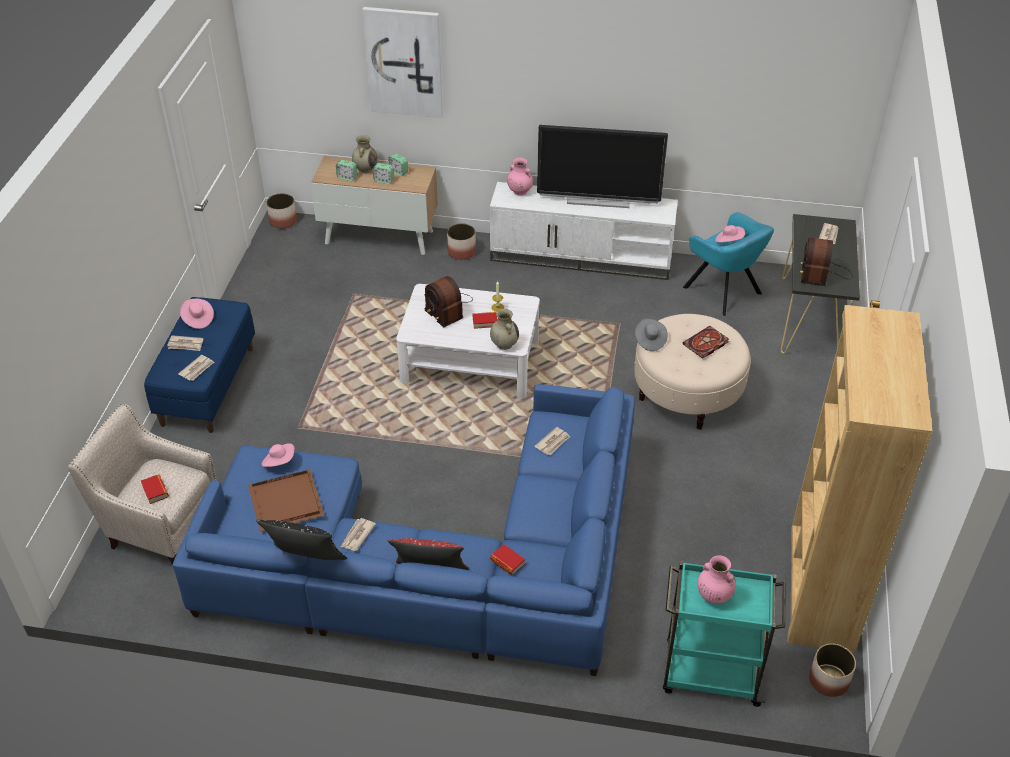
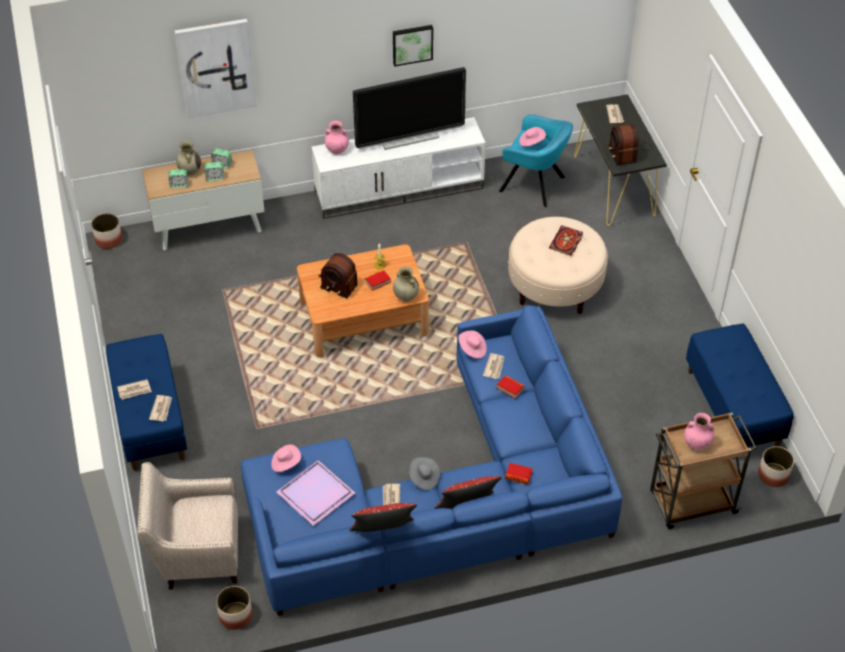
camera: 25 degrees left, 5 degrees up
(155, 491) = (202, 526): book -> book (510, 388)
(197, 319) = (128, 364): pink hat -> pink hat (472, 349)
(285, 503) = (315, 495): brown tray -> purple tray
(306, 562) = (383, 533): black pillow -> red pillow
(461, 252) = (292, 218): planter -> planter (235, 616)
(470, 361) = (363, 318): white coffee table -> brown coffee table
(616, 92) = (412, 44): none -> picture
(649, 341) = (522, 254): grey hat -> grey hat (424, 478)
(709, 674) = (691, 503): turquoise cart -> brown cart
(820, 588) = (733, 409): brown bookcase -> blue bench

